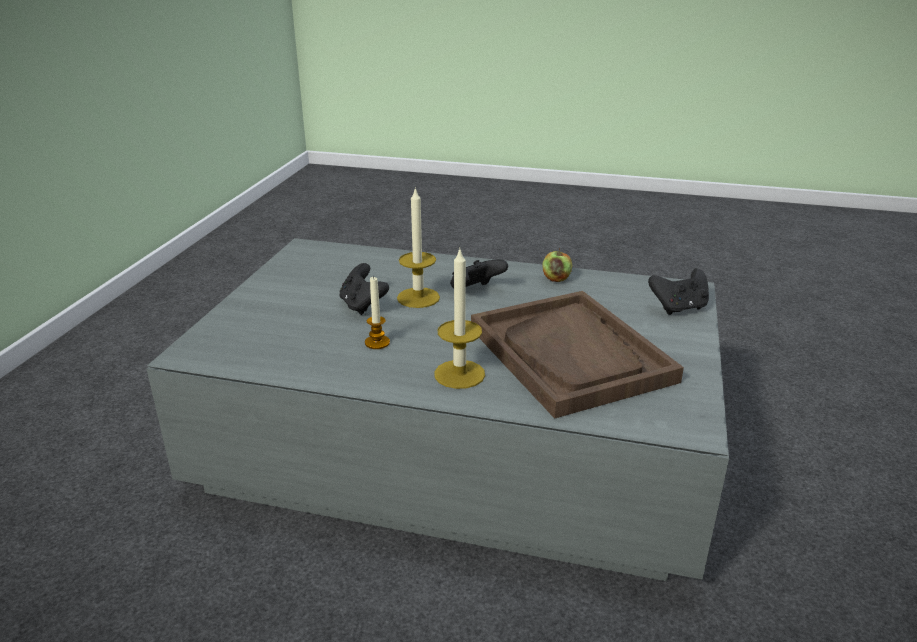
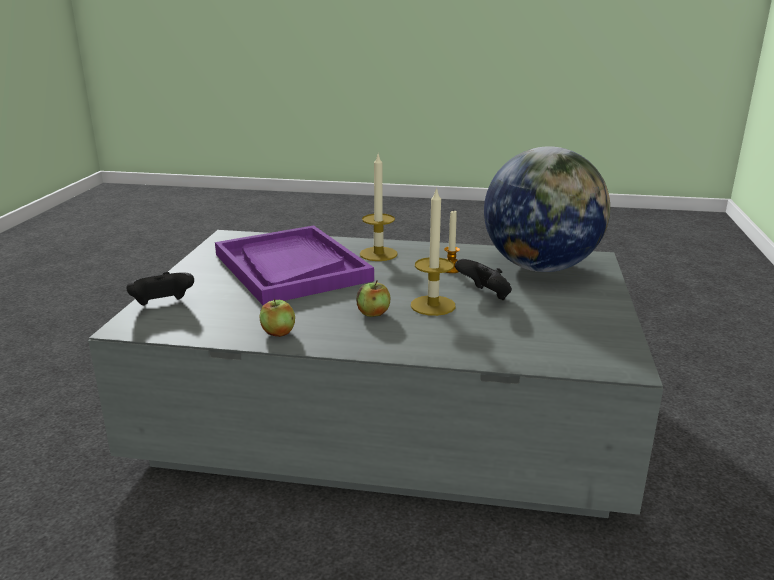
camera: 175 degrees right, 5 degrees down
(270, 341) = (540, 267): none -> globe
(475, 292) = (373, 313): black game controller -> apple
(570, 354) = (291, 267): brown tray -> purple tray

